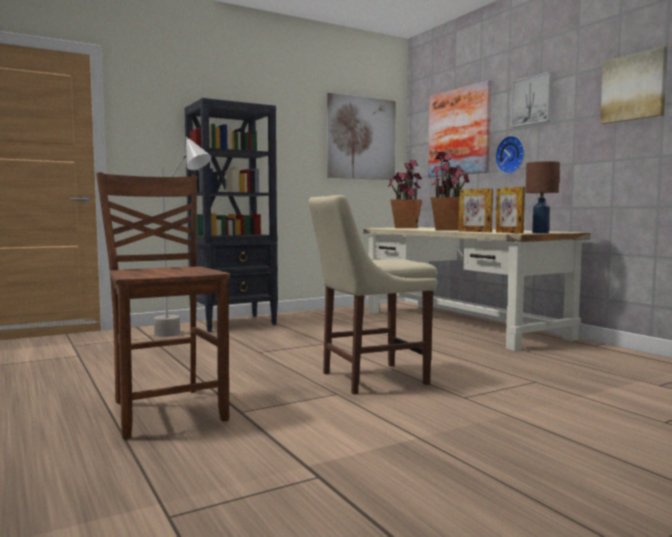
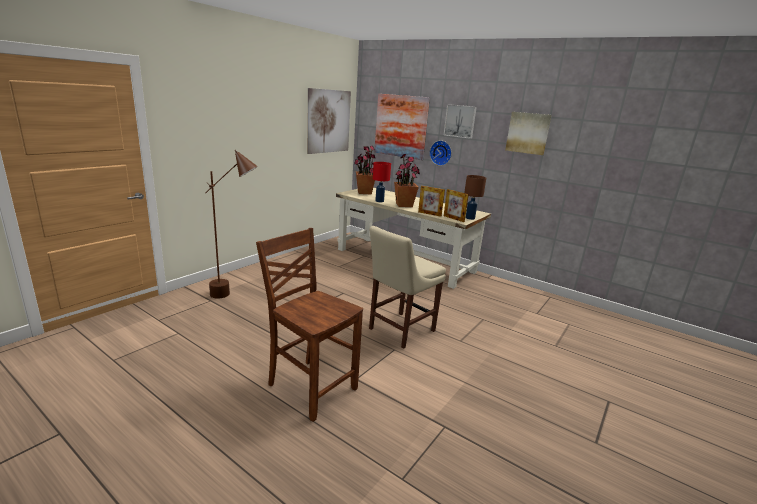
camera: 25 degrees left, 15 degrees up
(183, 336) = (235, 295): grey floor lamp -> brown floor lamp
(234, 323) = (257, 274): black bookcase -> none
(414, 229) = (379, 201): none -> red table lamp

